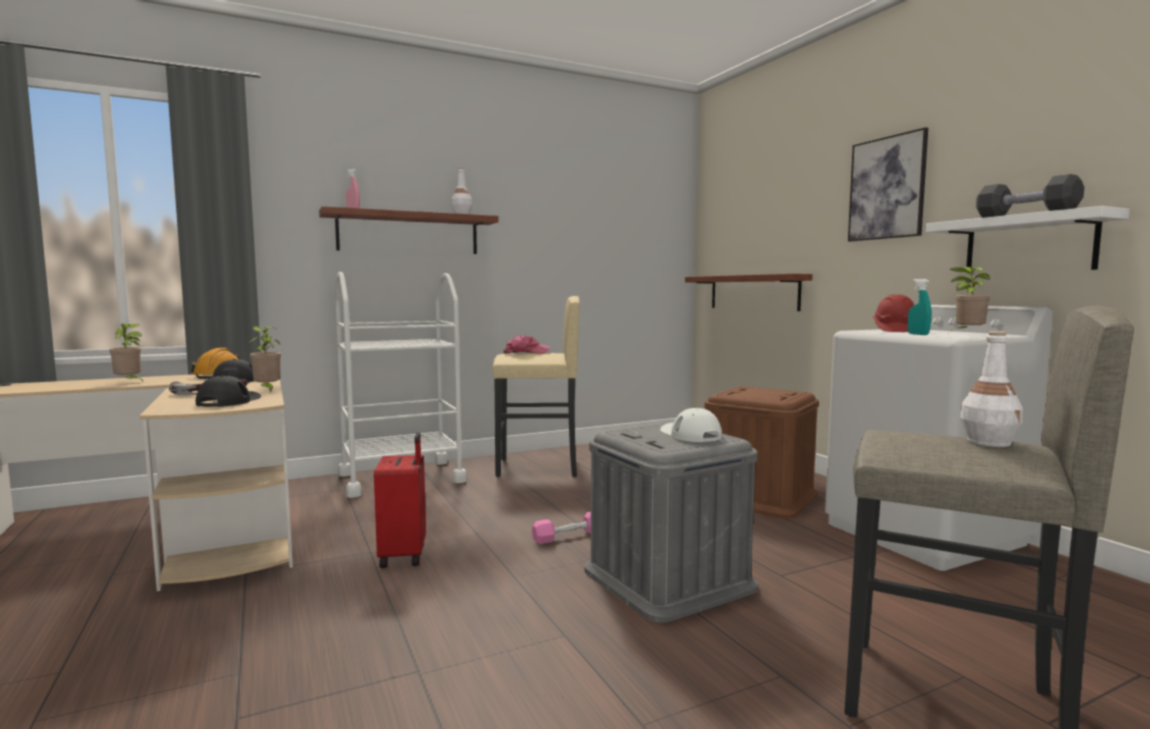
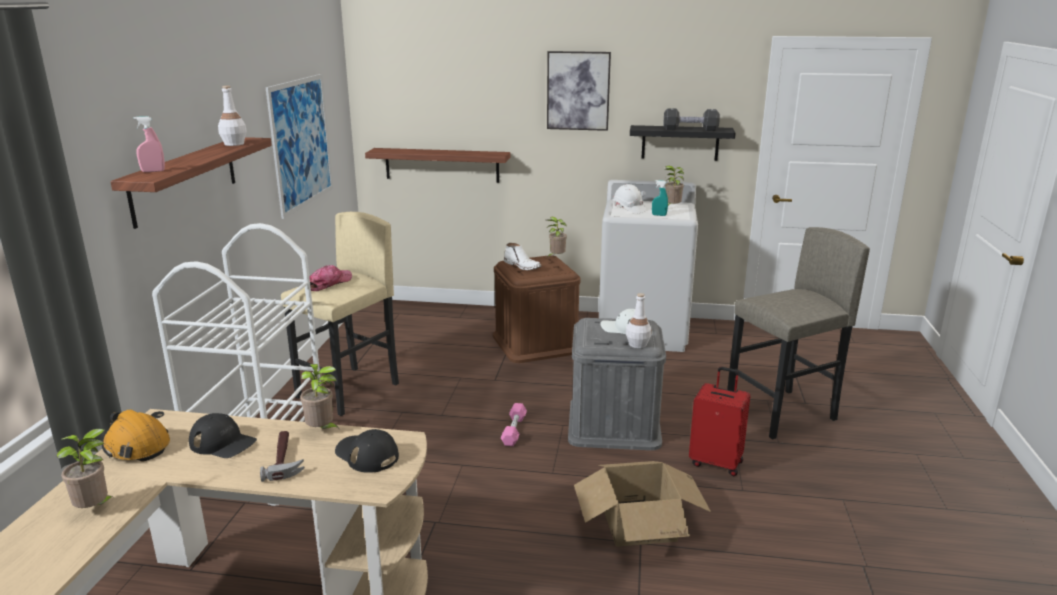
camera: 55 degrees left, 15 degrees up
(405, 555) = (464, 507): red suitcase -> red suitcase (716, 462)
(461, 657) = (639, 523): none -> cardboard box
(594, 249) = (301, 143): none -> picture
(749, 390) = (523, 266): none -> white boot
(807, 393) = (556, 257): none -> potted plant
(894, 330) = (628, 209): red hard hat -> white hard hat
(989, 442) = (802, 296): white bottle -> white bottle (637, 344)
(1029, 244) = (680, 143): white shelf -> black shelf

